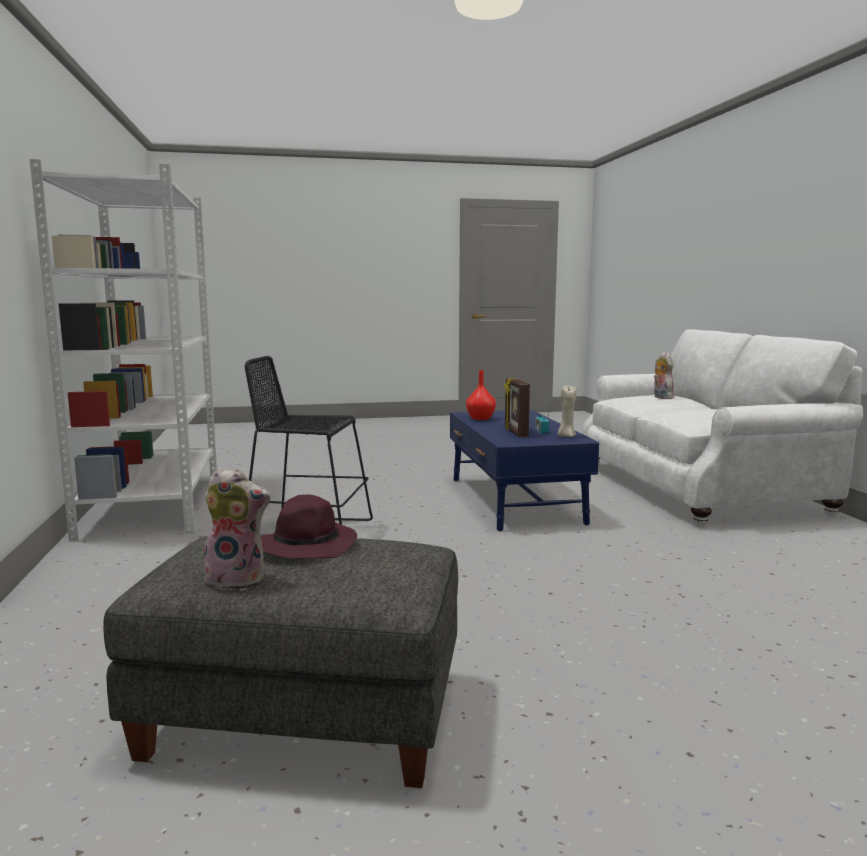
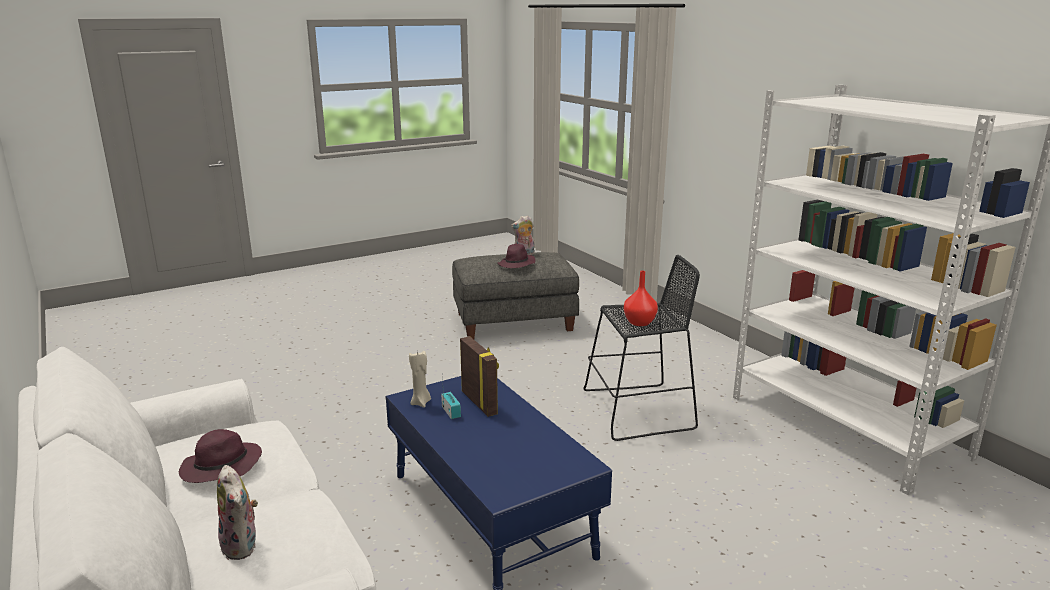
camera: 160 degrees right, 10 degrees up
(481, 418) = (545, 444): red vase -> red vase (638, 322)
(701, 409) = (220, 467): none -> purple hat

